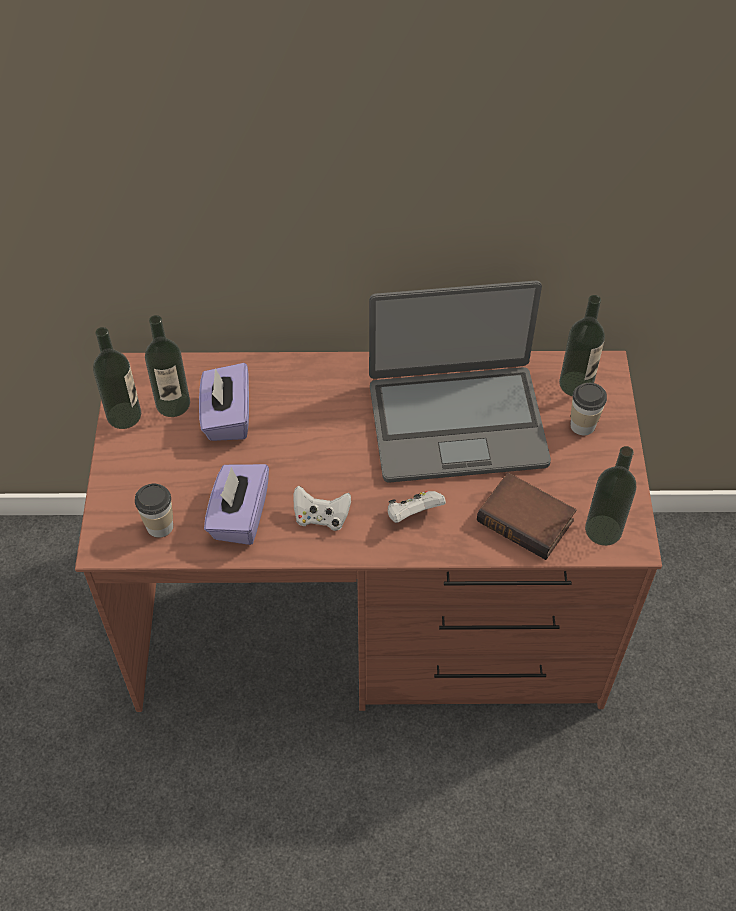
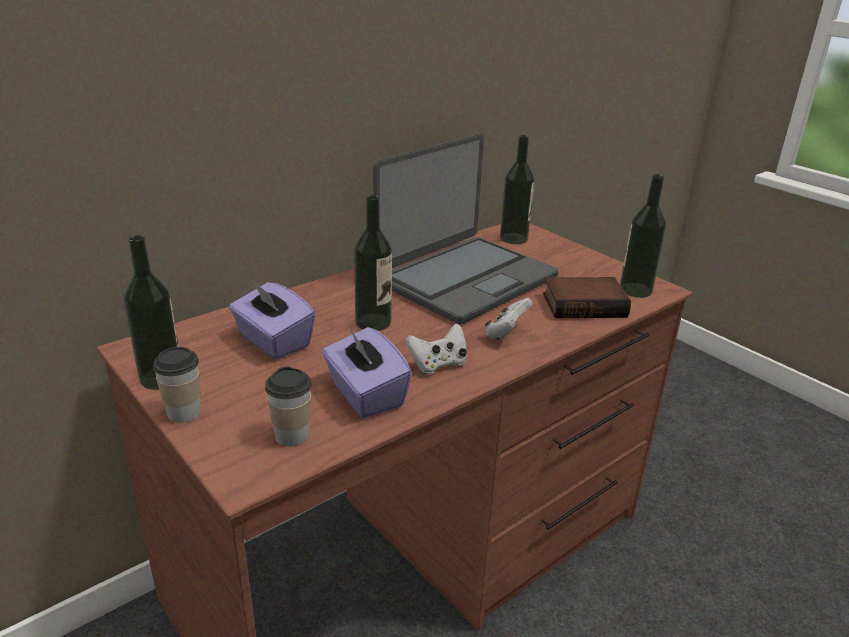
camera: 40 degrees left, 25 degrees down
(173, 404) = (207, 352): bottle -> bottle (373, 322)
(582, 425) = (546, 253): cup -> cup (184, 412)

